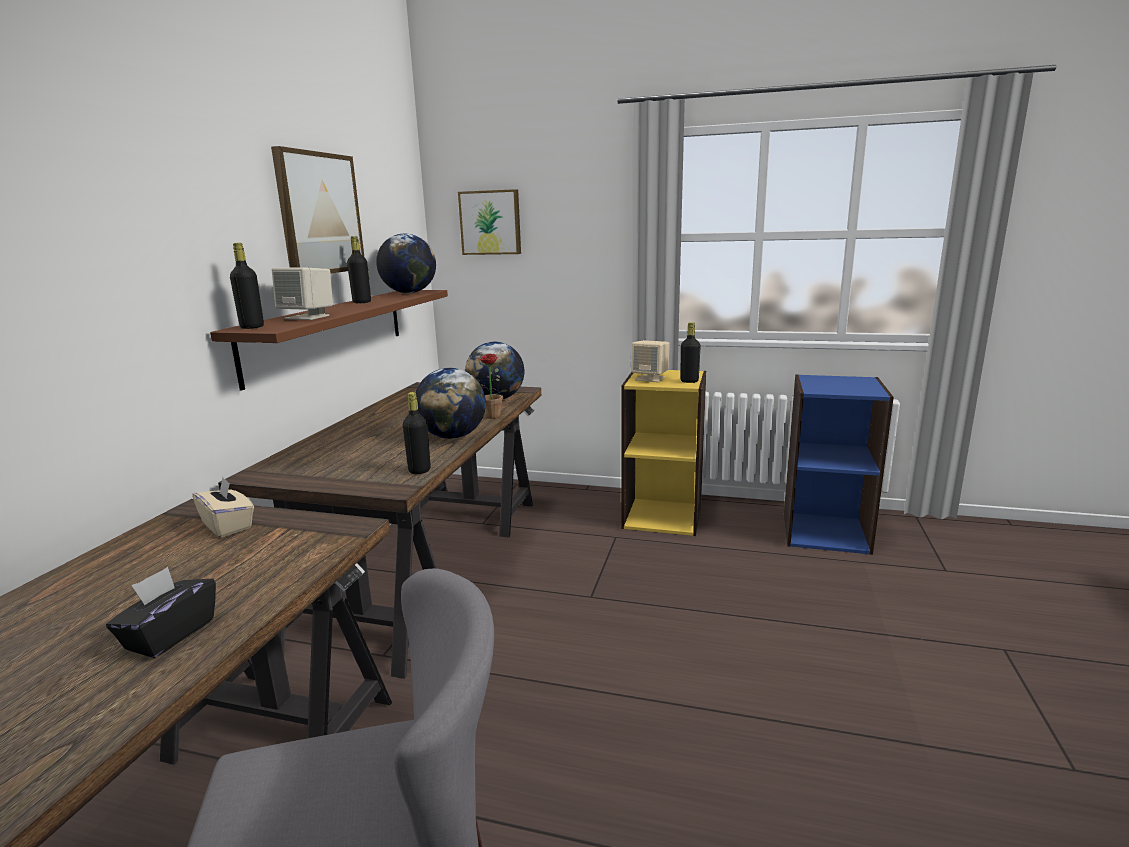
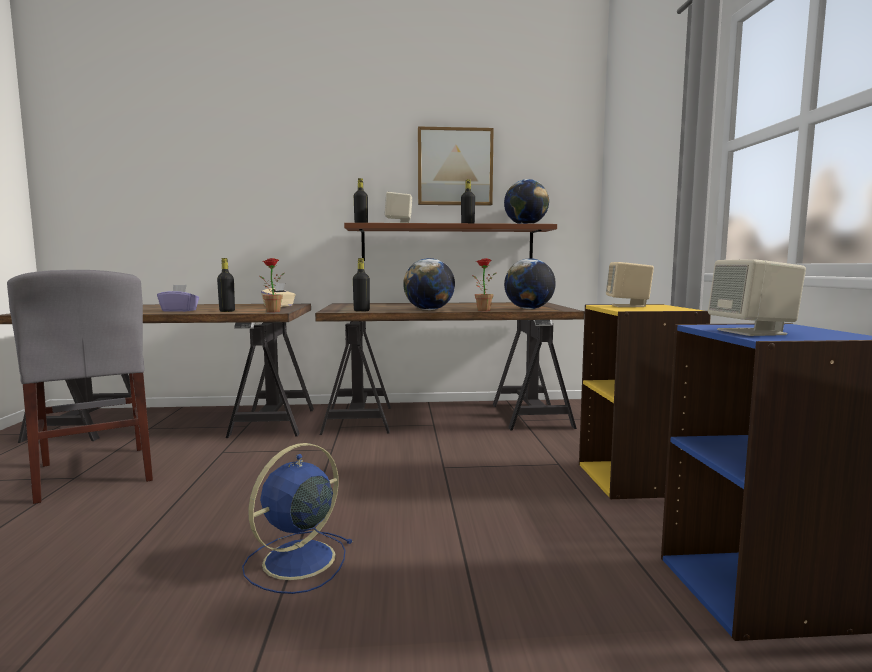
camera: 70 degrees right, 10 degrees down
(170, 635) = (179, 311): black tissue box -> purple tissue box
(336, 532) = (271, 311): none -> potted plant
(491, 222) = (625, 167): picture -> none
(689, 381) = (642, 309): black bottle -> black bottle (227, 311)
(784, 719) = (296, 561): none -> blue fan
(850, 389) = (752, 332): none -> beige speaker

